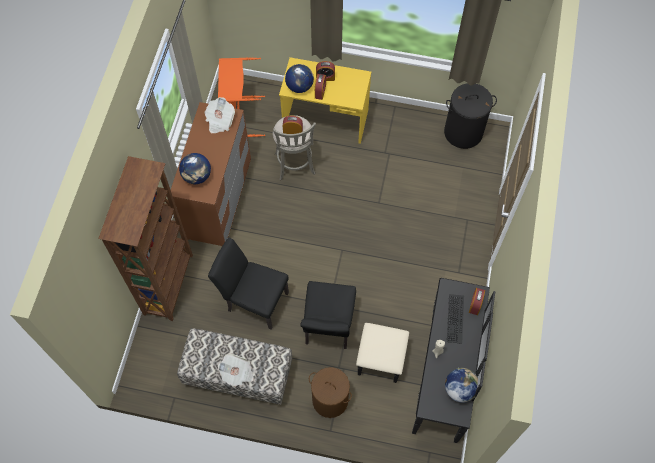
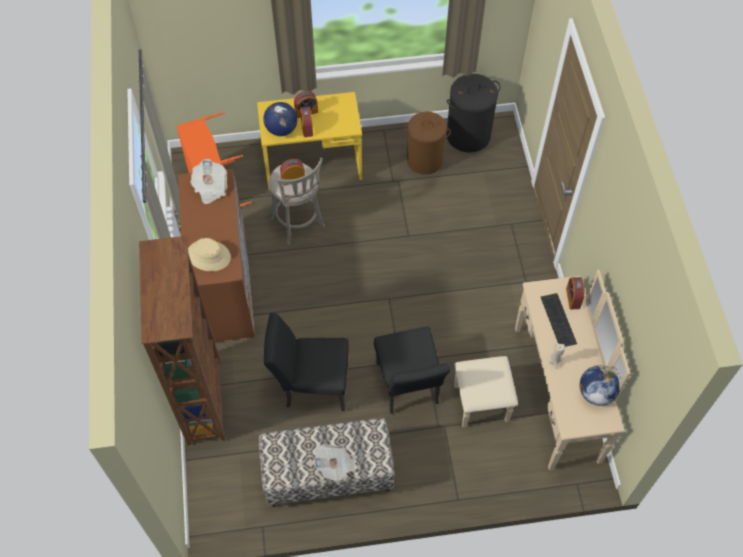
camera: 20 degrees left, 5 degrees down
(197, 176) = (209, 255): globe -> beige hat
(330, 400) = (443, 466): brown laundry basket -> brown laundry basket (424, 160)
(429, 371) = (539, 396): black dresser -> beige dresser

